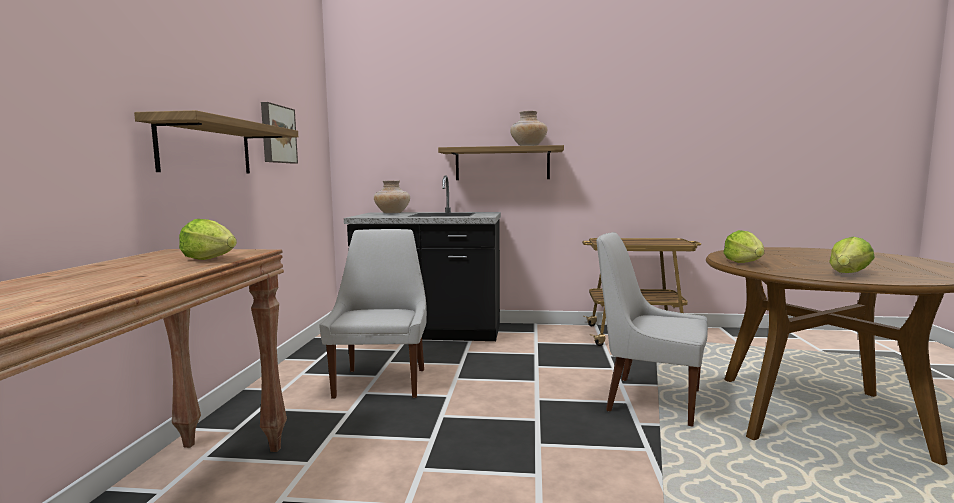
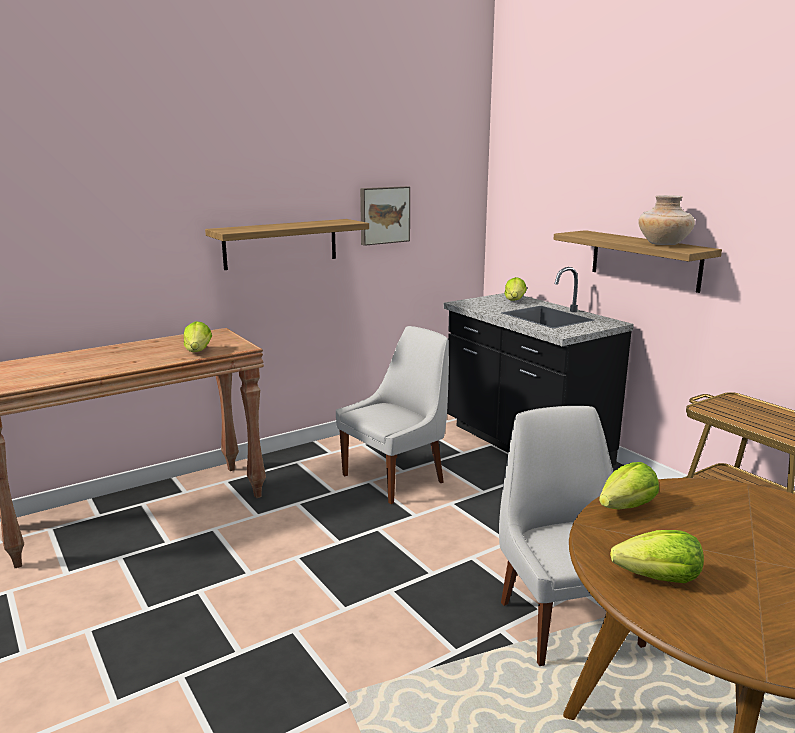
camera: 50 degrees right, 10 degrees up
(392, 213) = (514, 301): beige vase -> lettuce

